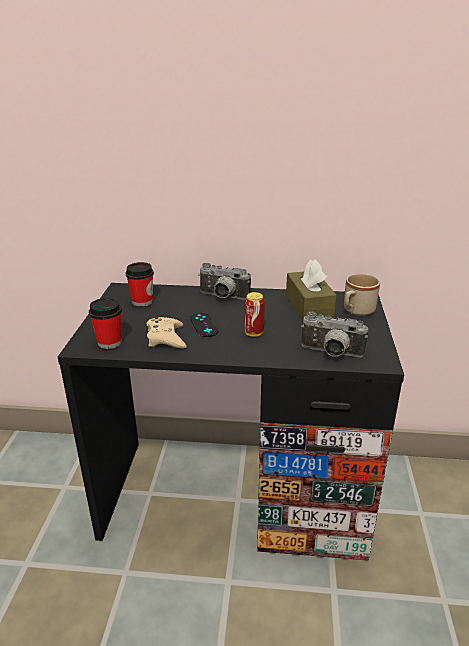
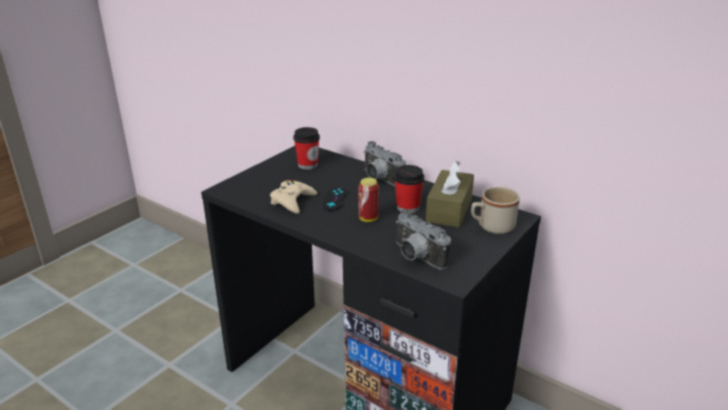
camera: 30 degrees right, 0 degrees up
(109, 342) = (247, 192): cup -> cup (408, 207)

